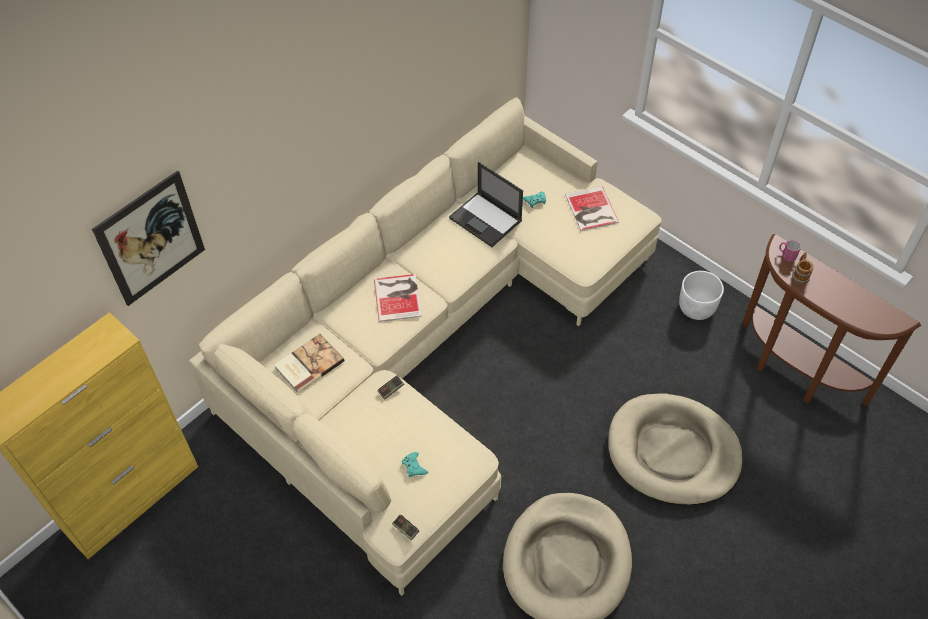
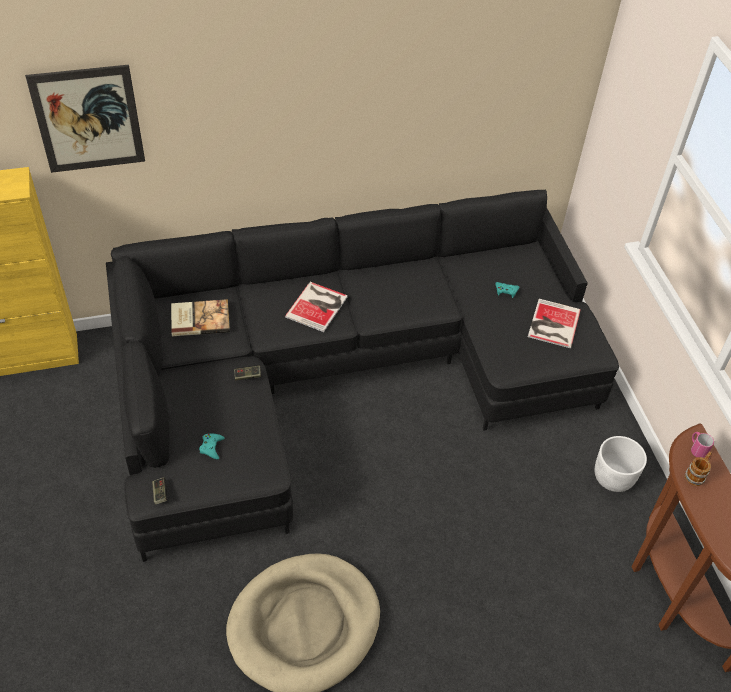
camera: 30 degrees right, 5 degrees down
(432, 345) = (339, 375): beige sofa -> black sofa
(486, 220) = (448, 284): laptop -> none
(673, 452) = (483, 592): beige dog bed -> none

